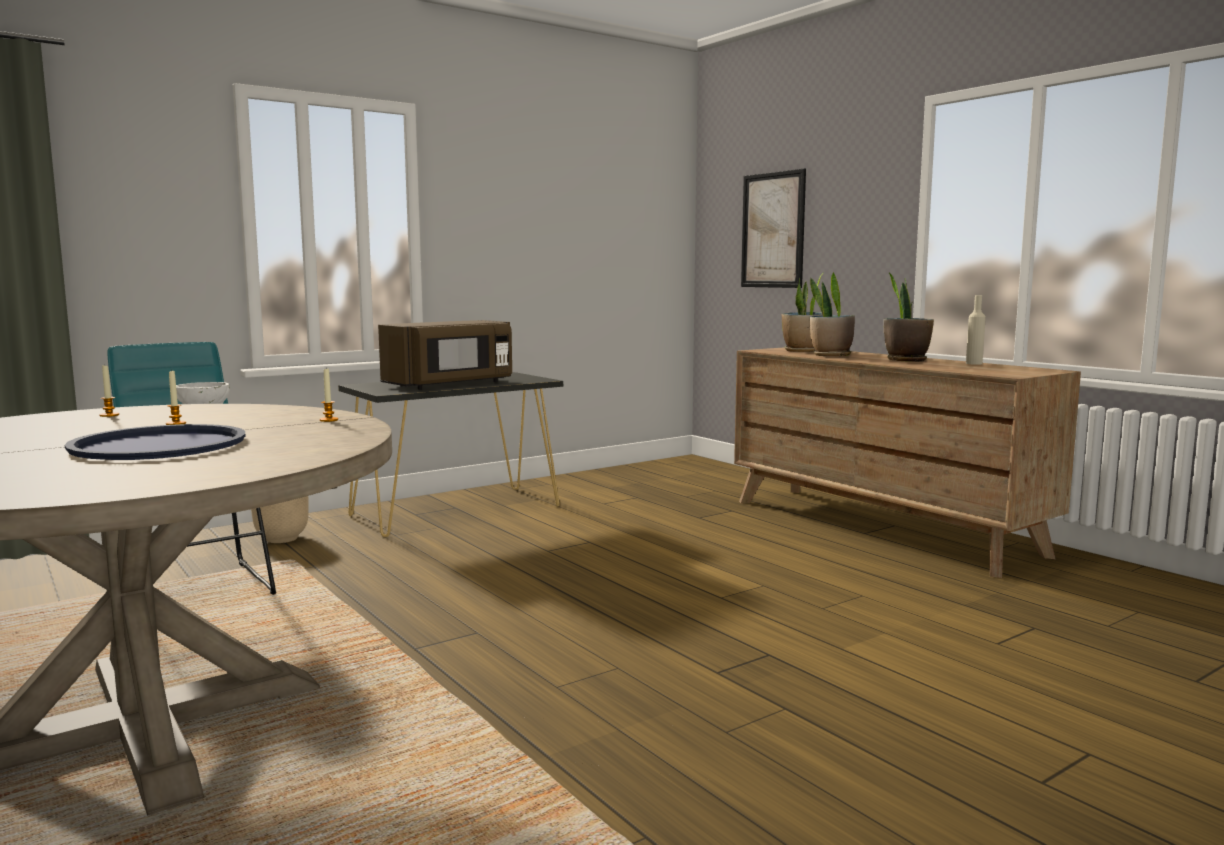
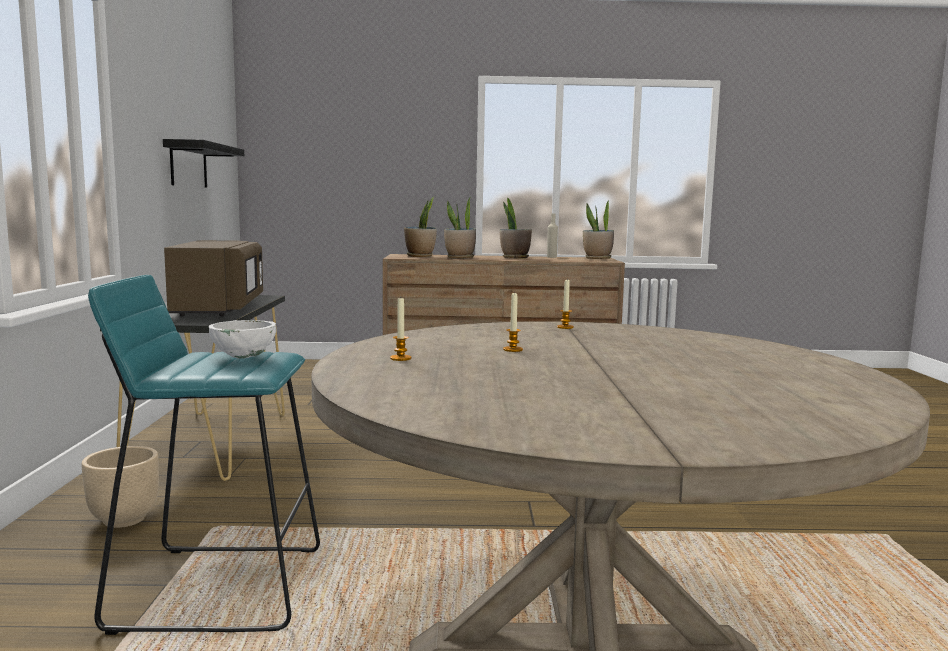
camera: 55 degrees left, 0 degrees up
(159, 445) = (644, 359): blue tray -> none
(569, 246) = (188, 165): none -> black shelf
(773, 230) = (336, 160): picture -> none
(1034, 370) = (597, 258): none -> potted plant

